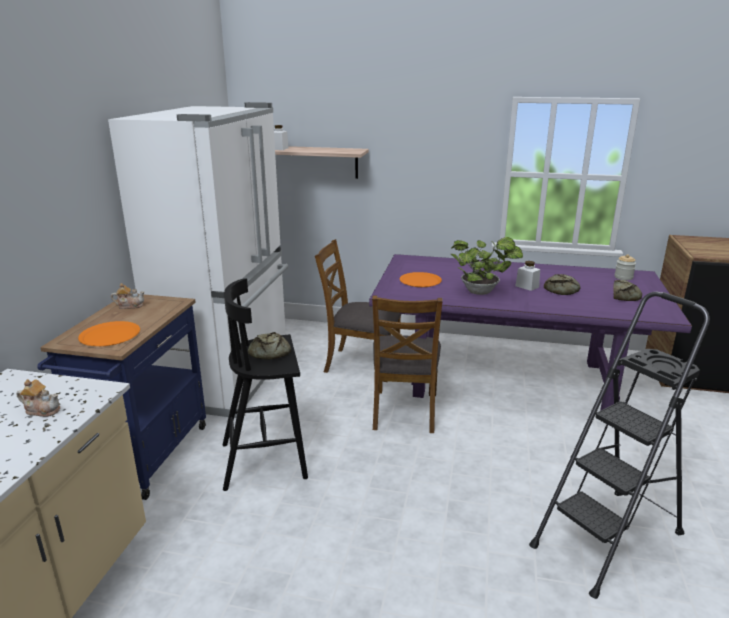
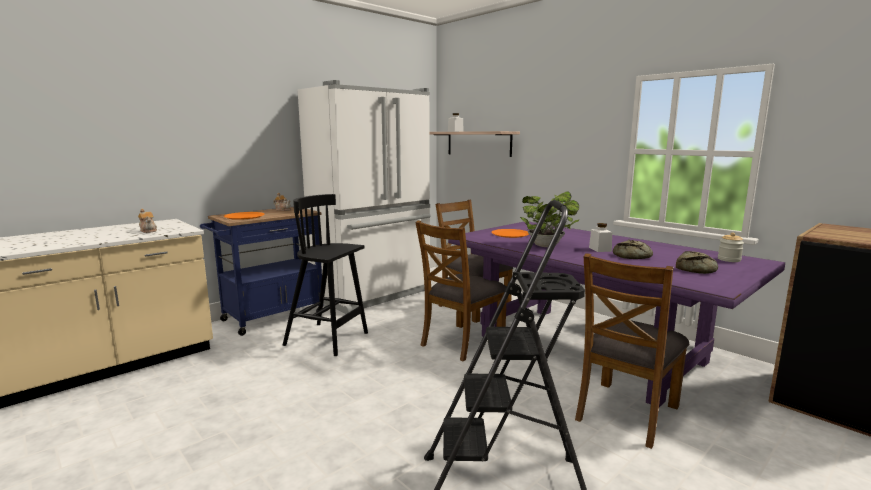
camera: 35 degrees right, 10 degrees down
(268, 352) = (332, 249): bread -> none
(601, 433) = (626, 412): none -> brown chair

